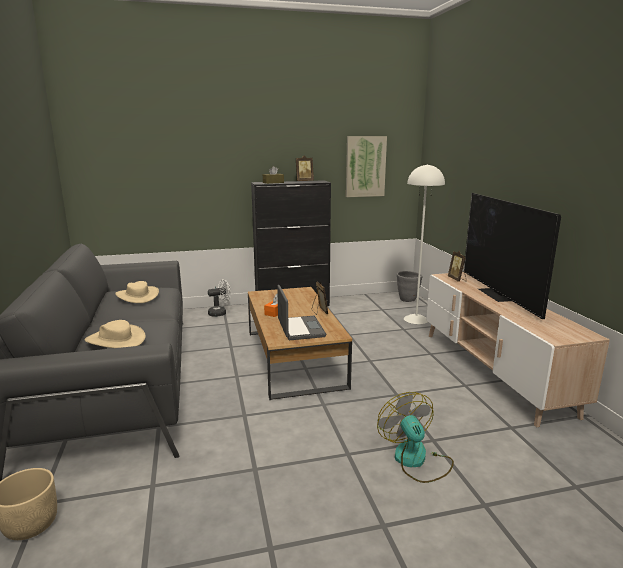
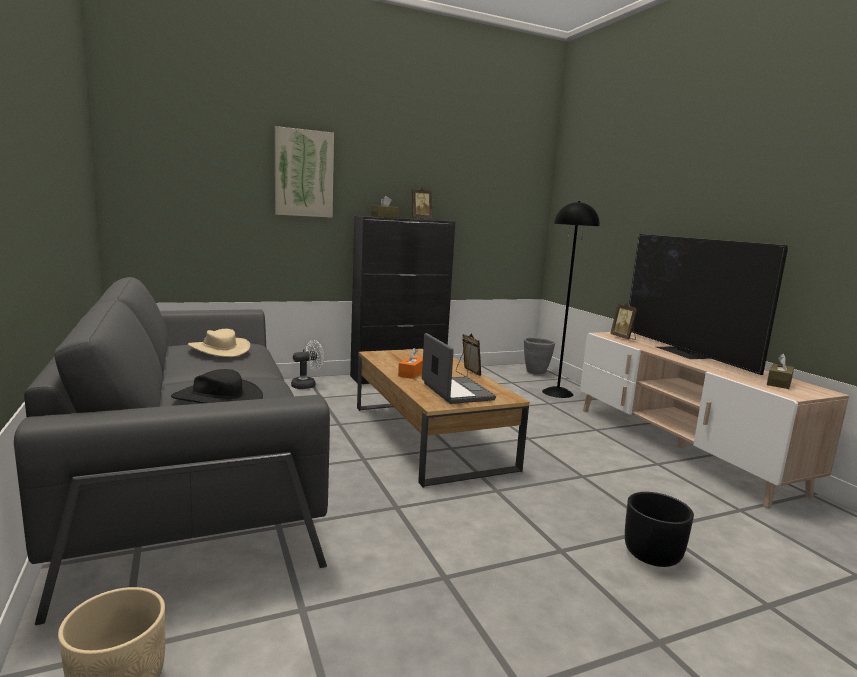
camera: 10 degrees left, 5 degrees down
(115, 340) = (218, 398): beige hat -> black hat
(365, 166) = (489, 207): picture -> picture (304, 173)
(416, 319) = (557, 392): white floor lamp -> black floor lamp
(416, 460) = (652, 554): fan -> black planter
(555, 327) = (779, 383): none -> brown tissue box

